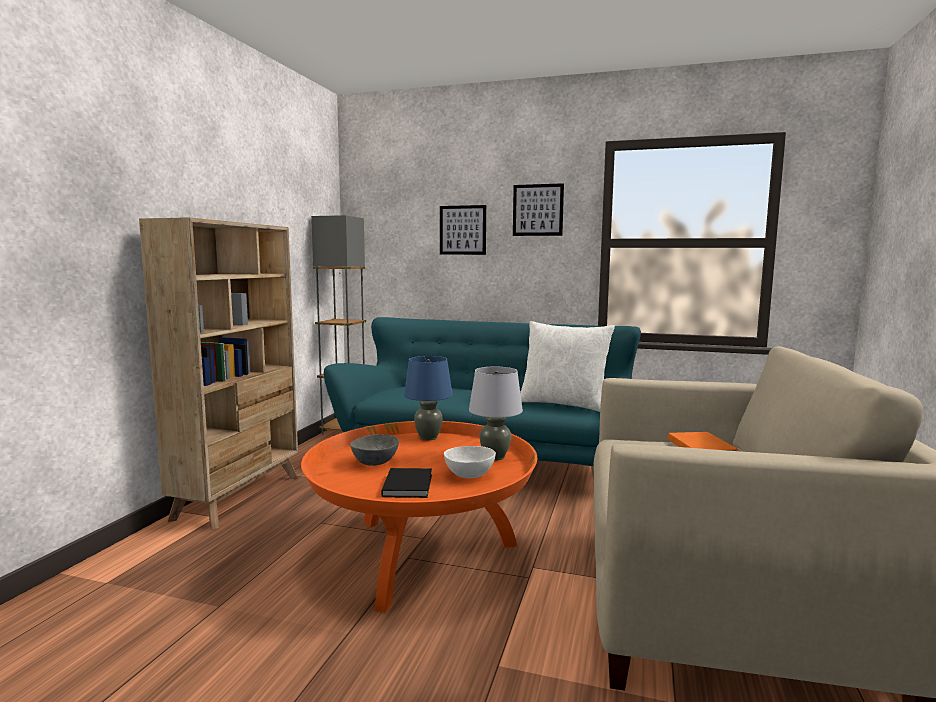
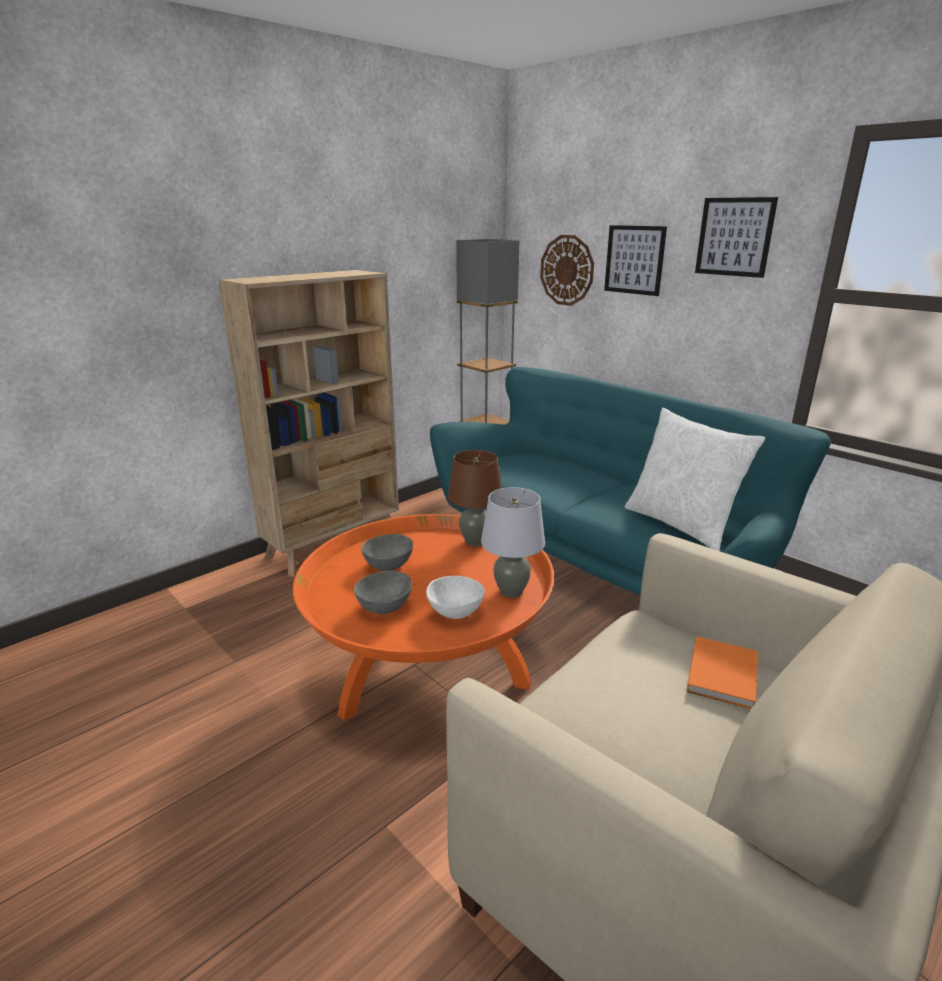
camera: 30 degrees right, 15 degrees up
(403, 242) = (567, 270): none -> wall clock
(409, 485) = (386, 607): black book -> grey bowl
(428, 437) = (475, 541): blue table lamp -> brown table lamp

